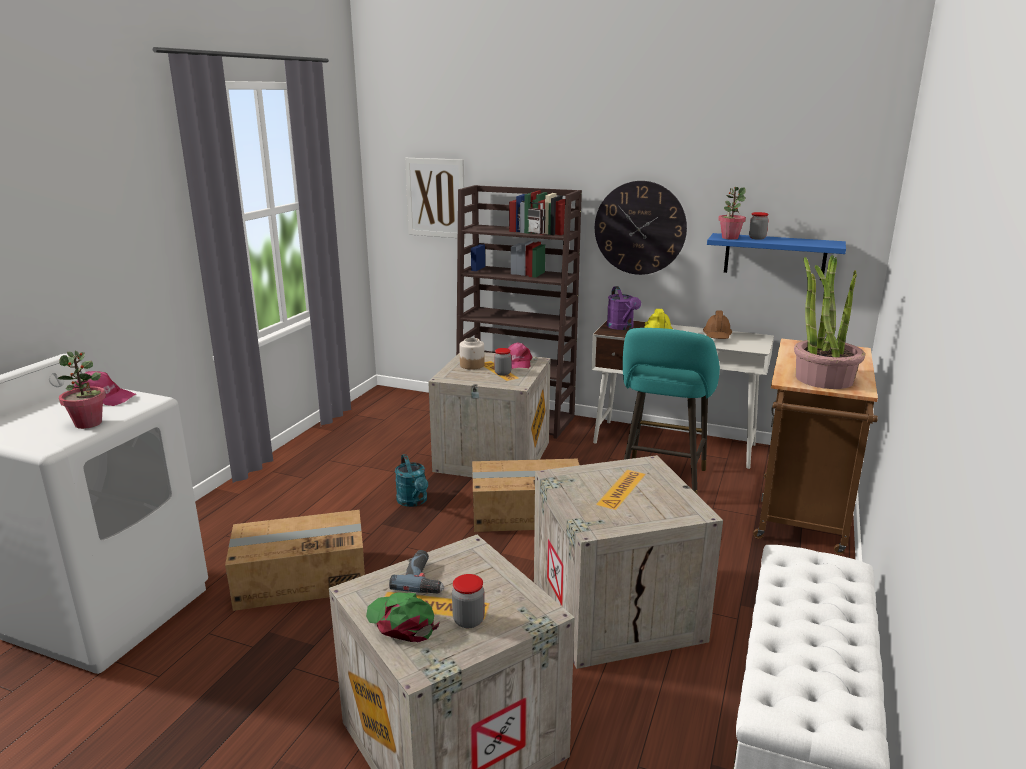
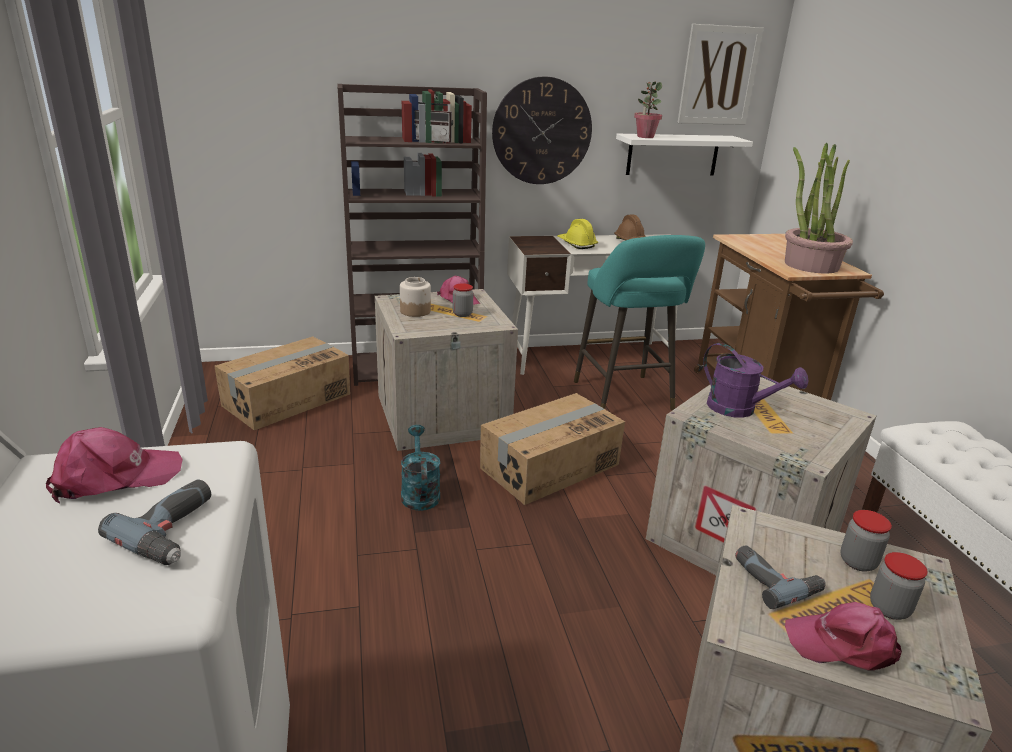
camera: 35 degrees left, 5 degrees up
(88, 423) = (177, 531): potted plant -> power drill
(301, 578) = (400, 641): cardboard box -> cardboard box (286, 399)
(402, 622) = (843, 644): green cap -> pink cap
(414, 501) = (419, 492): turquoise watering can -> turquoise watering can turned 135 degrees counterclockwise
(436, 198) = (278, 102): picture -> picture (718, 76)
(622, 327) = (538, 244): purple watering can -> purple watering can (739, 410)
(757, 238) = (666, 136): jar -> jar (857, 562)
(774, 256) = (672, 155): blue shelf -> white shelf

